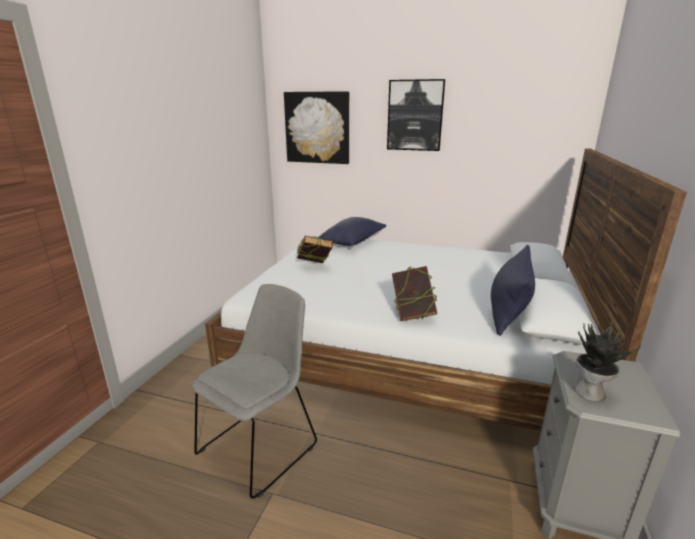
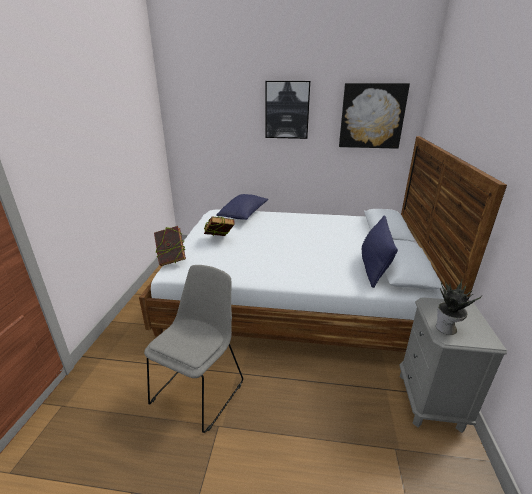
camera: 10 degrees left, 5 degrees up
(317, 128) = (206, 120): picture -> picture (372, 116)
(412, 315) = (307, 276): book -> book (172, 260)

